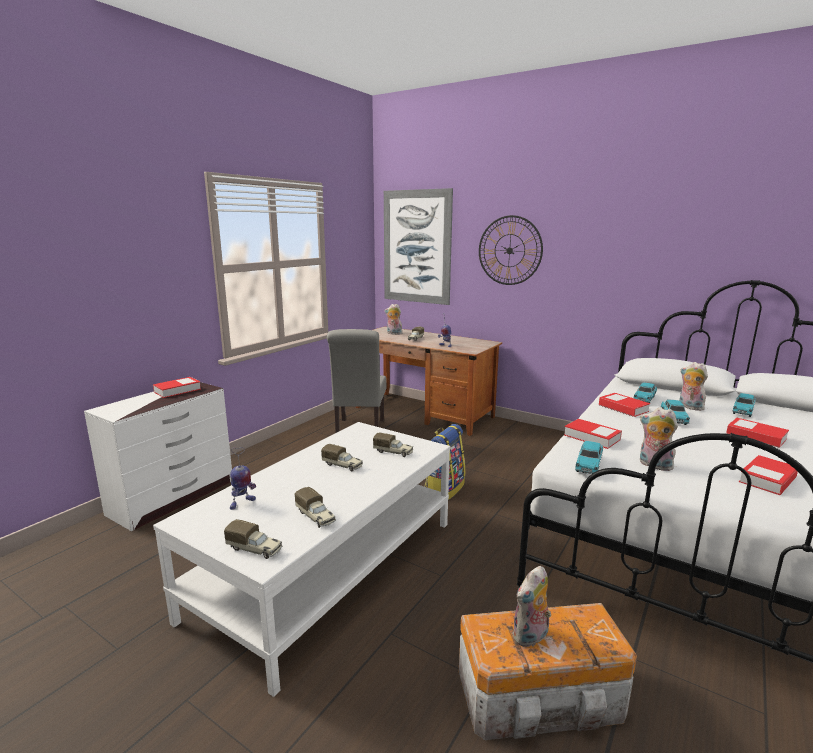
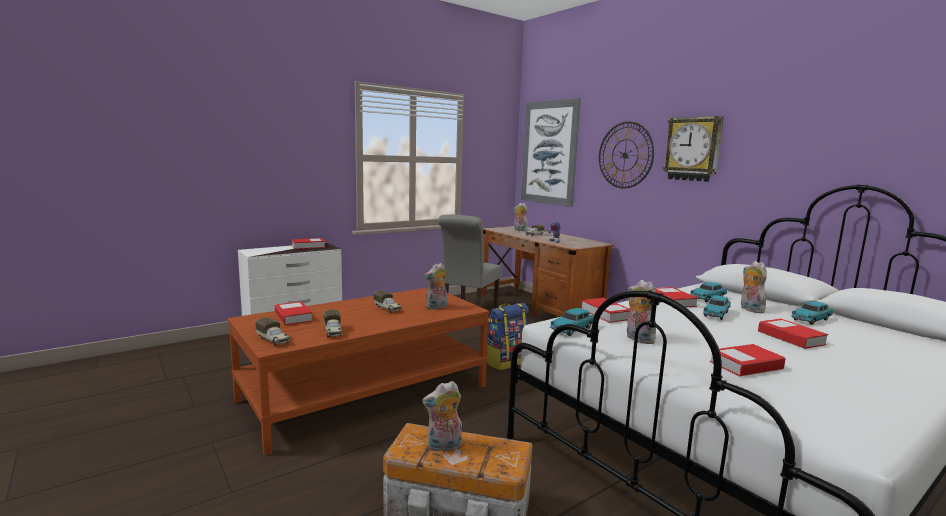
camera: 20 degrees right, 5 degrees down
(242, 503) = (293, 317): toy robot -> book
(329, 567) = (366, 393): white coffee table -> brown coffee table
(393, 452) = (436, 307): toy truck -> plush toy
(585, 245) = (693, 149): none -> wall clock

